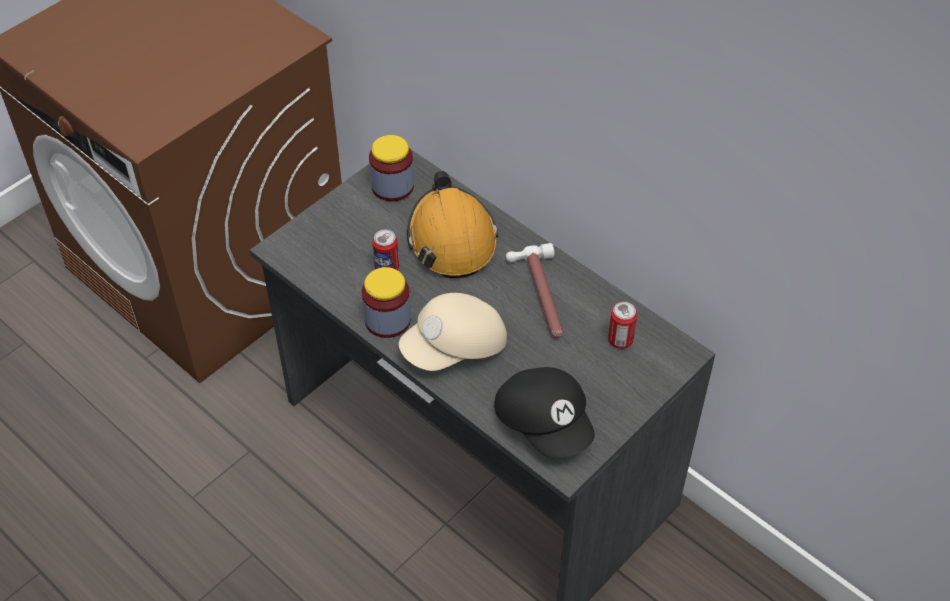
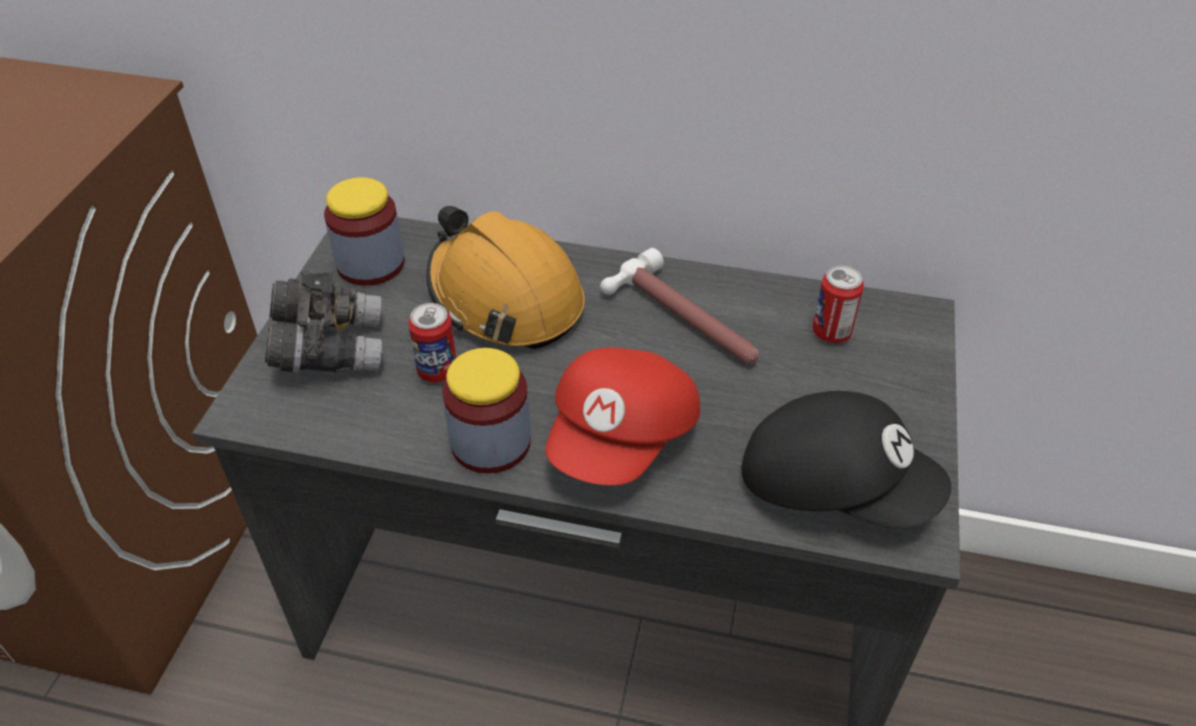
camera: 30 degrees left, 5 degrees down
(340, 230) = (329, 348): none -> grey binoculars
(455, 348) = (623, 438): beige cap -> red cap

